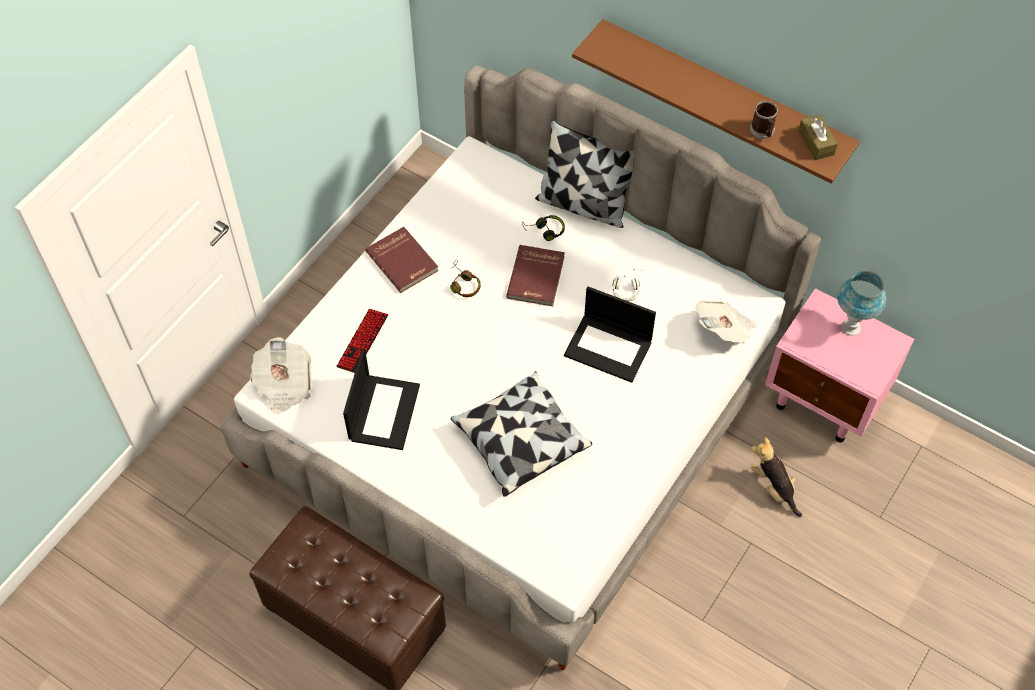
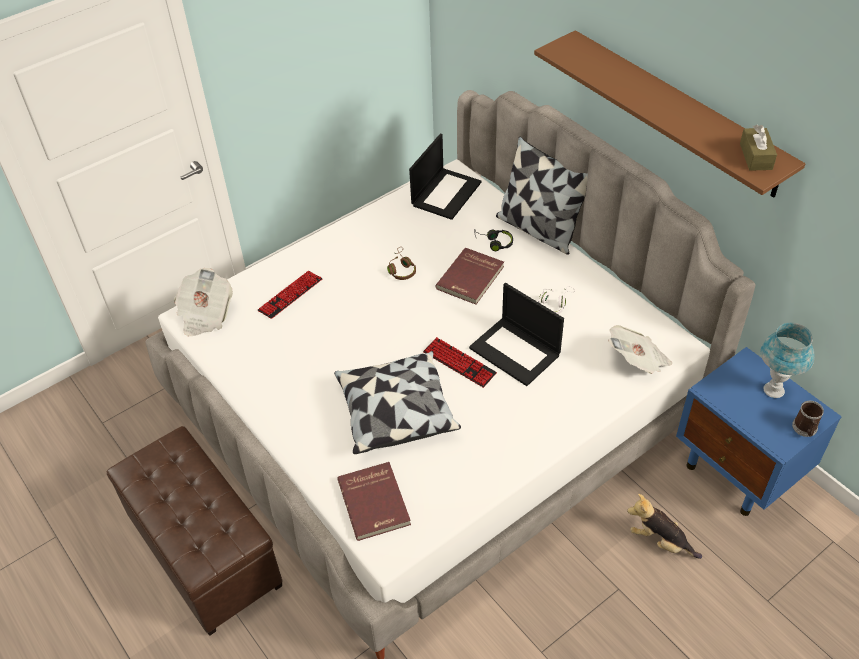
camera: 20 degrees right, 10 degrees down
(383, 411) = (281, 356): laptop -> laptop (446, 193)
(403, 261) = (356, 240): red book -> red book (375, 502)
(560, 374) = (459, 363): none -> keyboard
(763, 131) = (701, 138): mug -> mug (805, 429)
(774, 487) = (660, 541): plush toy -> plush toy turned 45 degrees counterclockwise
(825, 400) = (740, 472): pink nightstand -> blue nightstand

